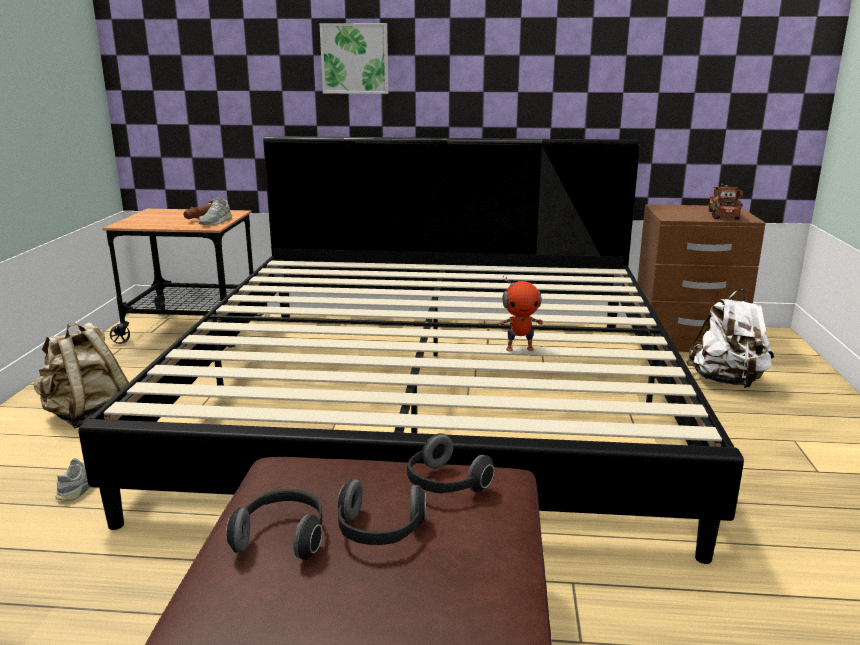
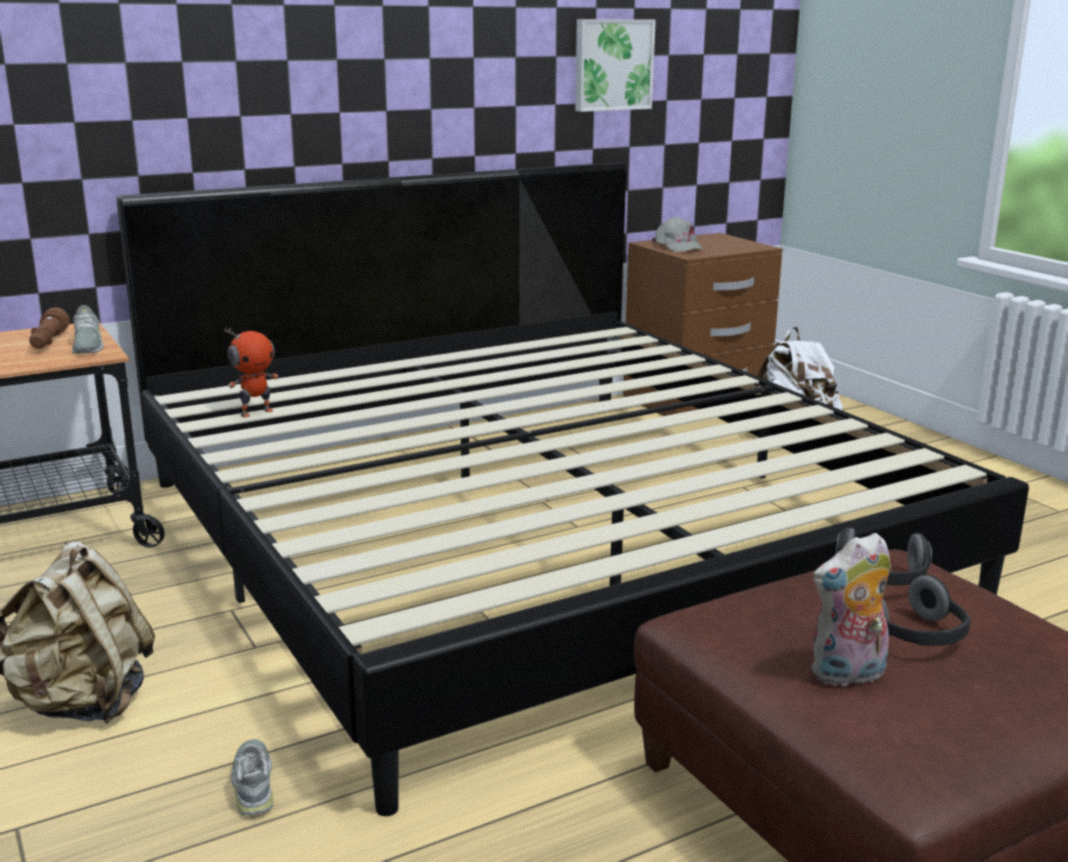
camera: 35 degrees left, 0 degrees up
(282, 537) = (848, 675): headphones -> plush toy
(355, 58) = (251, 66): picture -> picture (612, 65)
(519, 348) = (683, 436): toy robot -> toy robot (256, 412)
(676, 211) = (678, 246): none -> grey cap
(722, 214) = (727, 244): toy truck -> none

